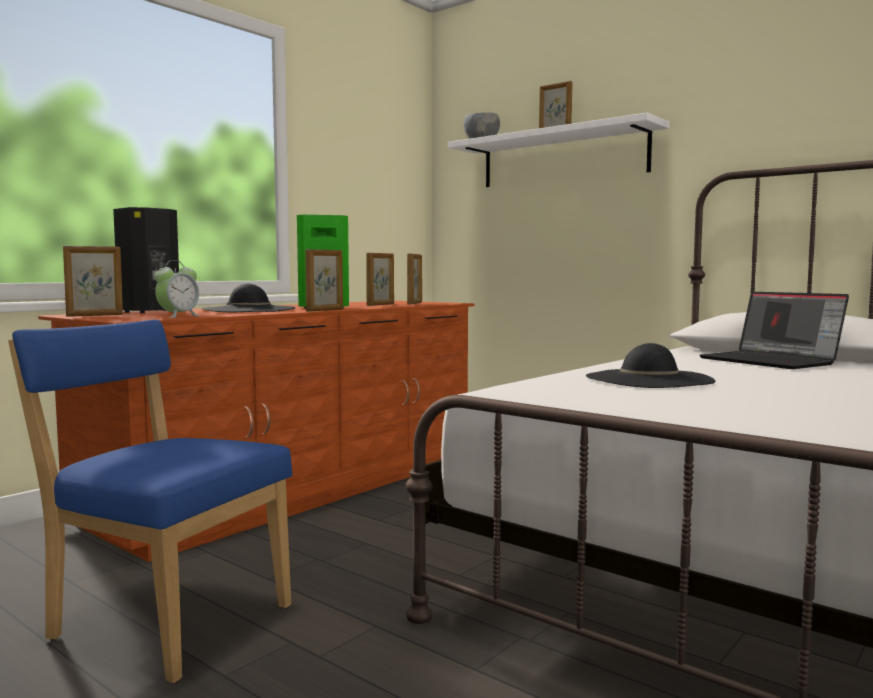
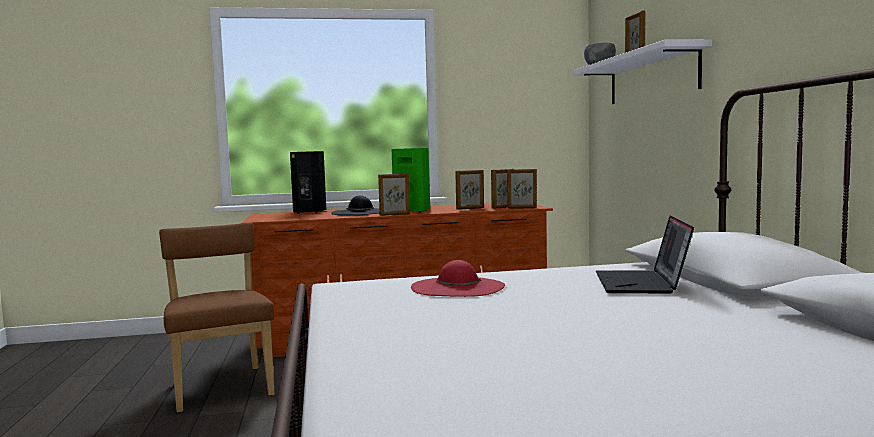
camera: 40 degrees right, 0 degrees up
(95, 315) = (266, 215): picture frame -> picture frame (522, 208)
(164, 620) = (222, 386): blue chair -> brown chair
(178, 316) = (292, 218): alarm clock -> none
(649, 379) = (457, 287): black hat -> red hat

